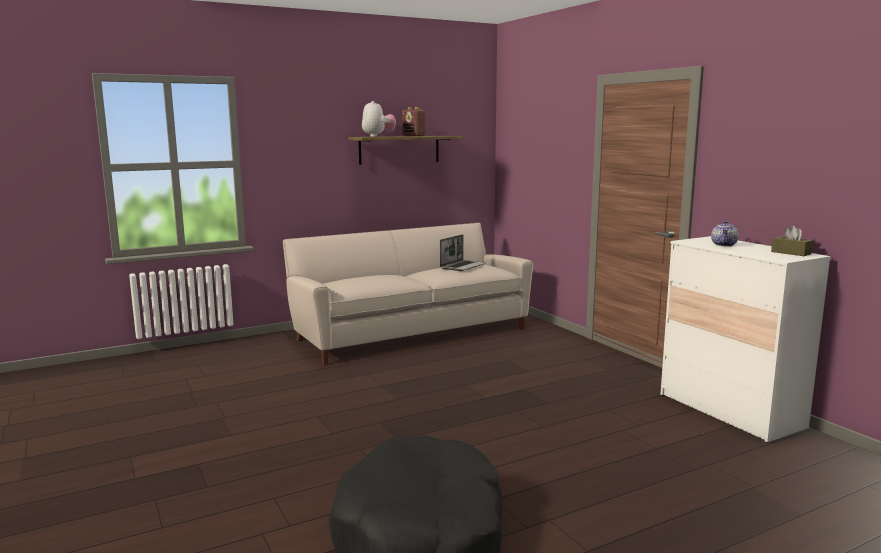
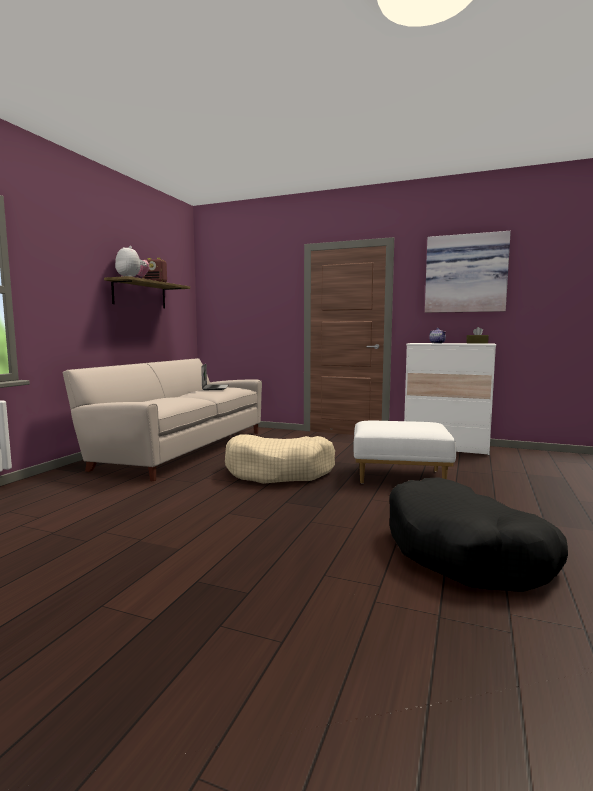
camera: 40 degrees left, 5 degrees down
(444, 386) = (279, 471): none -> beige dog bed
(557, 433) = (400, 476): none -> white ottoman
(798, 130) = (465, 274): none -> picture

